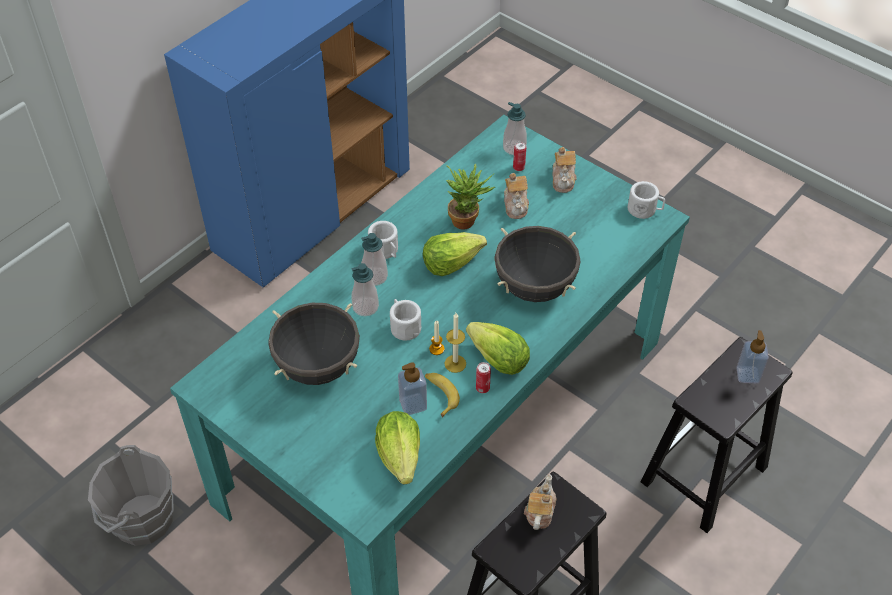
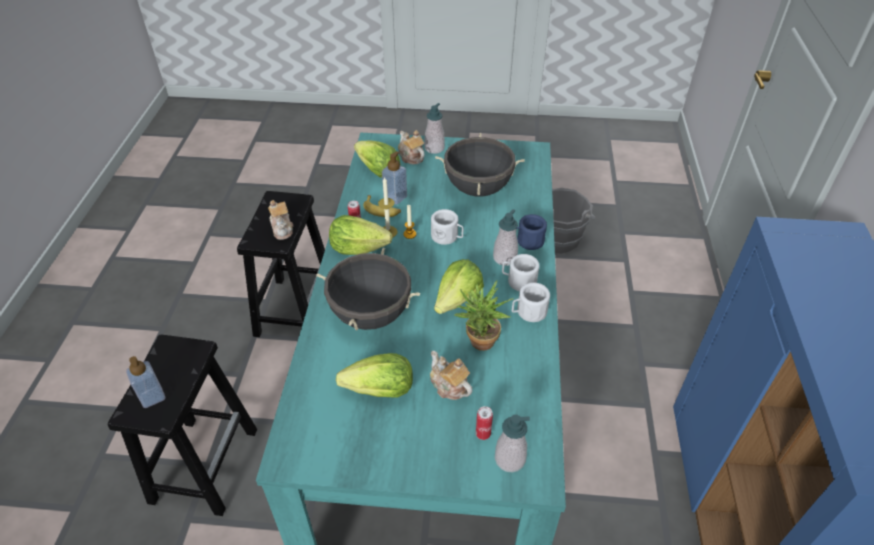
camera: 145 degrees right, 5 degrees down
(337, 281) = (527, 242): none -> blue mug
(365, 307) = (488, 235): soap dispenser -> soap dispenser (434, 148)
(563, 179) = (424, 447): teapot -> teapot (411, 157)
(568, 226) = (380, 390): none -> lettuce
(645, 210) = (311, 458): white mug -> white mug (528, 312)

